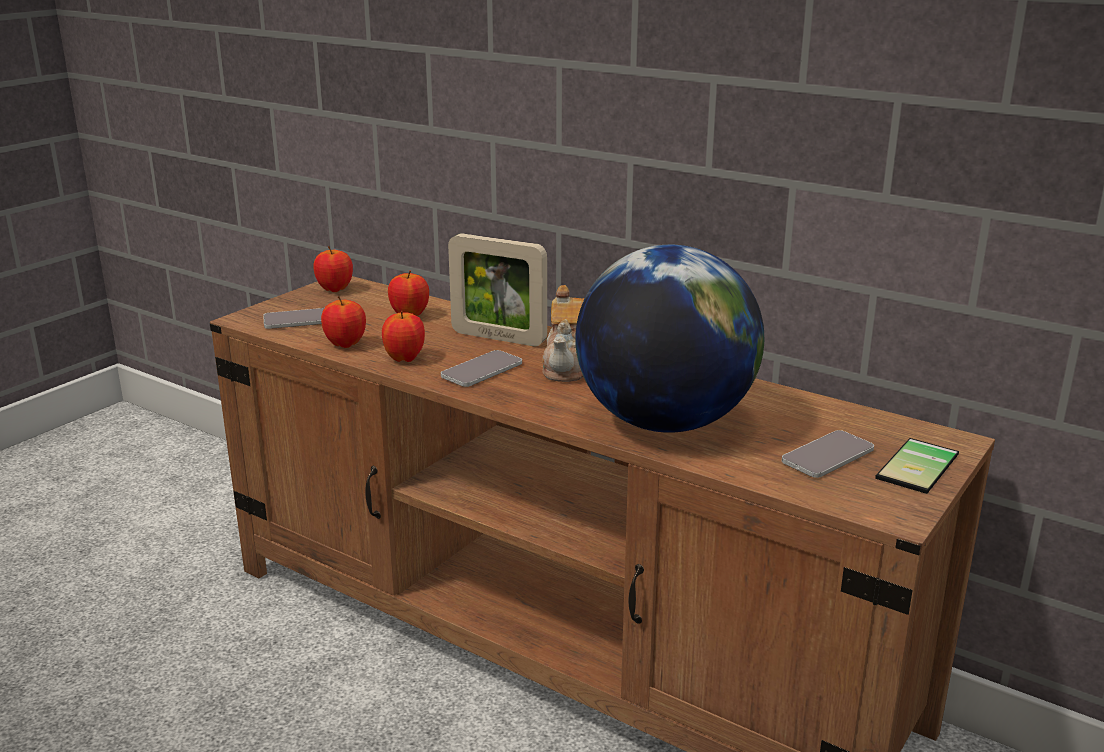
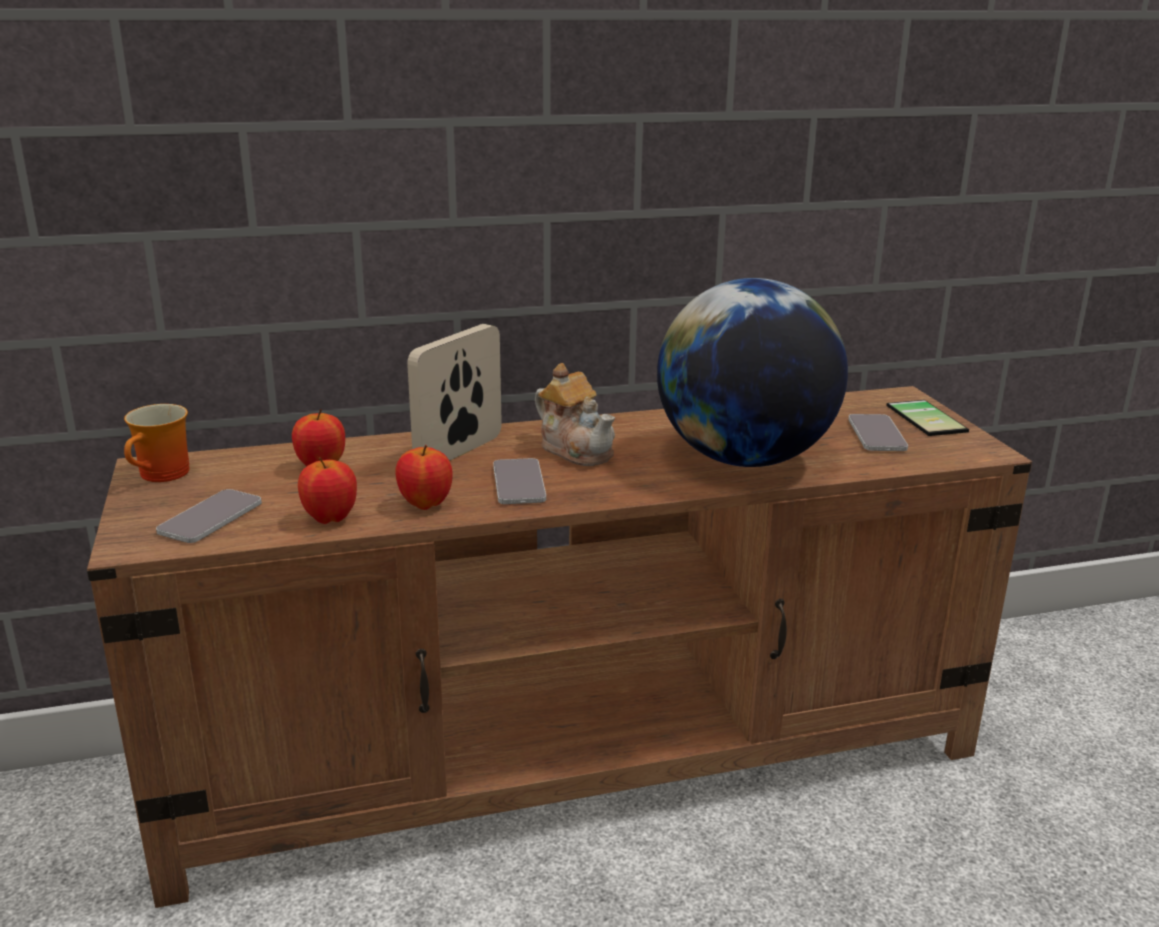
camera: 50 degrees left, 0 degrees up
(335, 290) = (164, 475): apple -> mug
(498, 338) = (459, 452): picture frame -> picture frame turned 150 degrees clockwise

